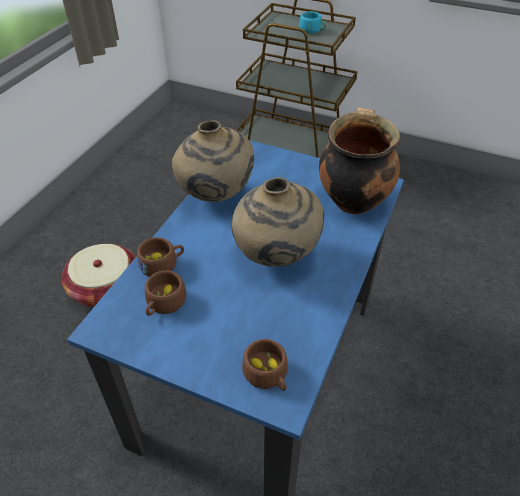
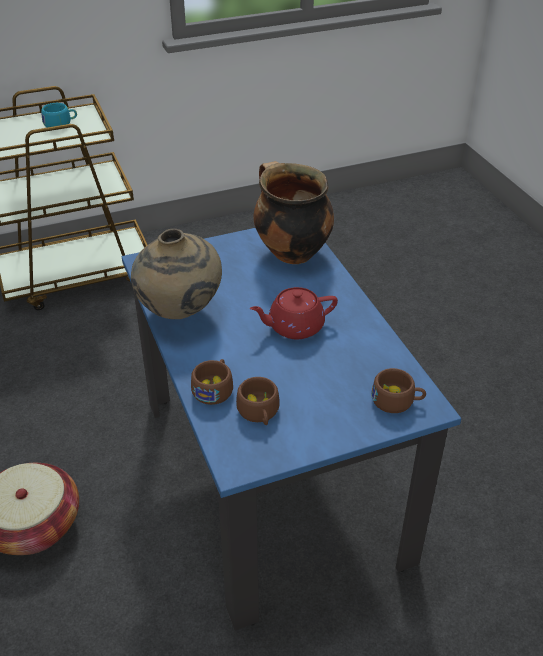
camera: 45 degrees left, 5 degrees down
(275, 258) = (294, 327): beige vase -> red teapot

